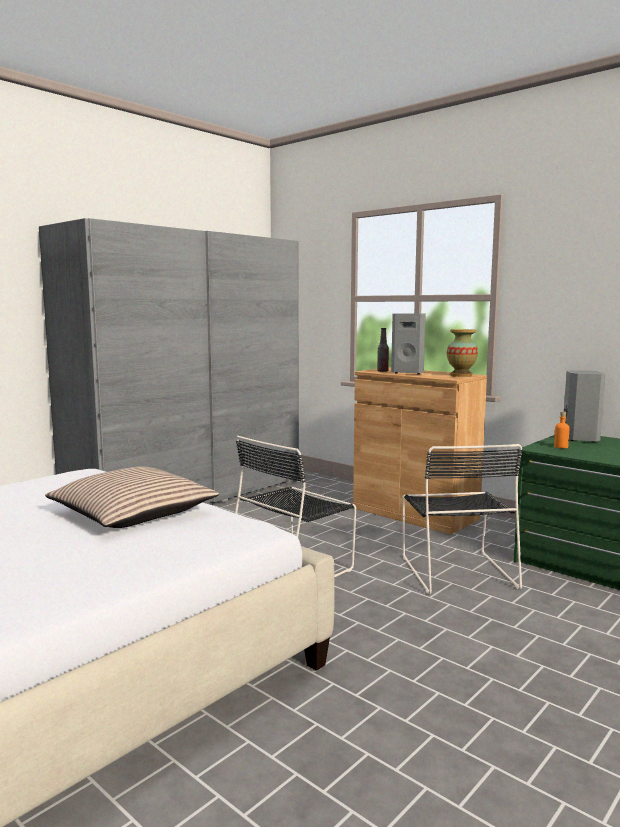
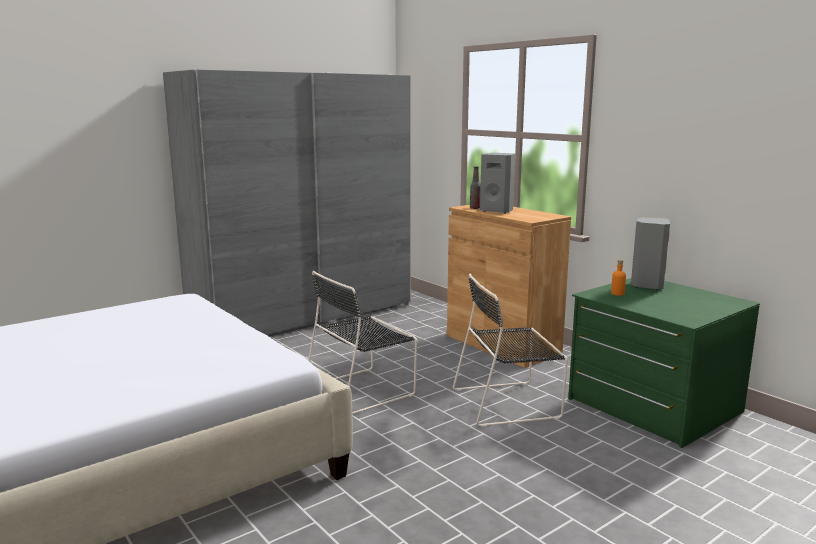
camera: 10 degrees right, 5 degrees up
(133, 513) = (196, 339): pillow -> none
(456, 570) = (509, 403): black chair -> black chair turned 75 degrees clockwise
(461, 375) = (543, 216): vase -> none

